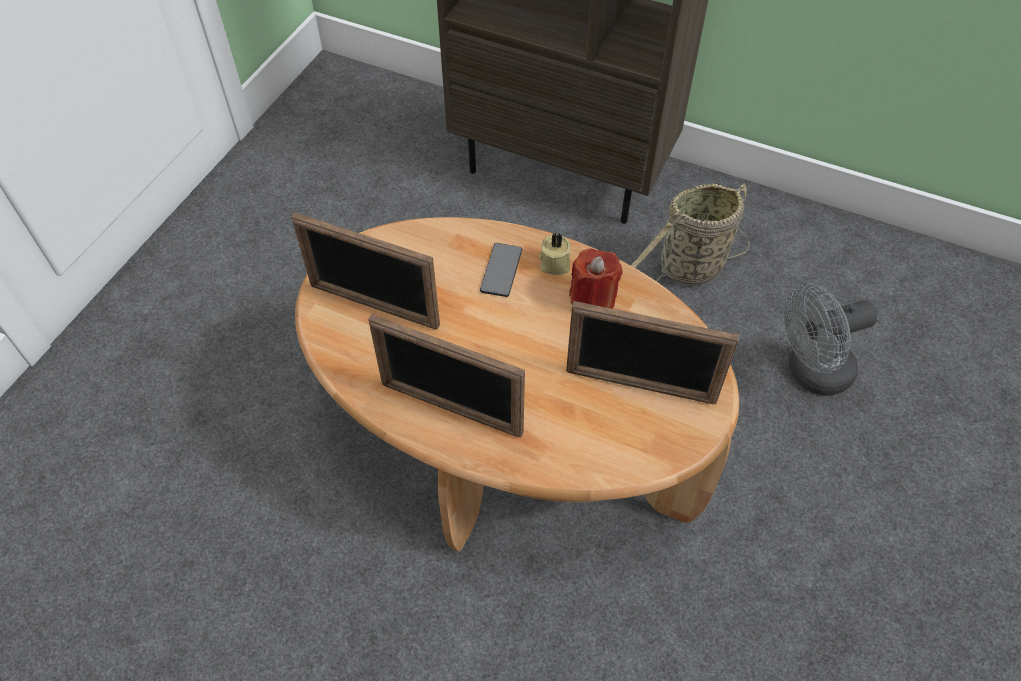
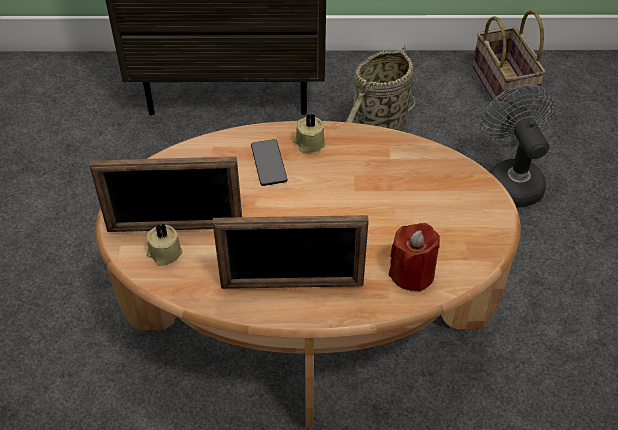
camera: 25 degrees left, 5 degrees down
(349, 327) = (164, 253): none -> beige candle
(592, 300) = (357, 161): red candle -> red candle (412, 273)
(640, 386) = (433, 211): picture frame -> none
(810, 373) = (511, 179): grey fan -> grey fan turned 120 degrees clockwise
(863, 265) = (505, 87): none -> basket

